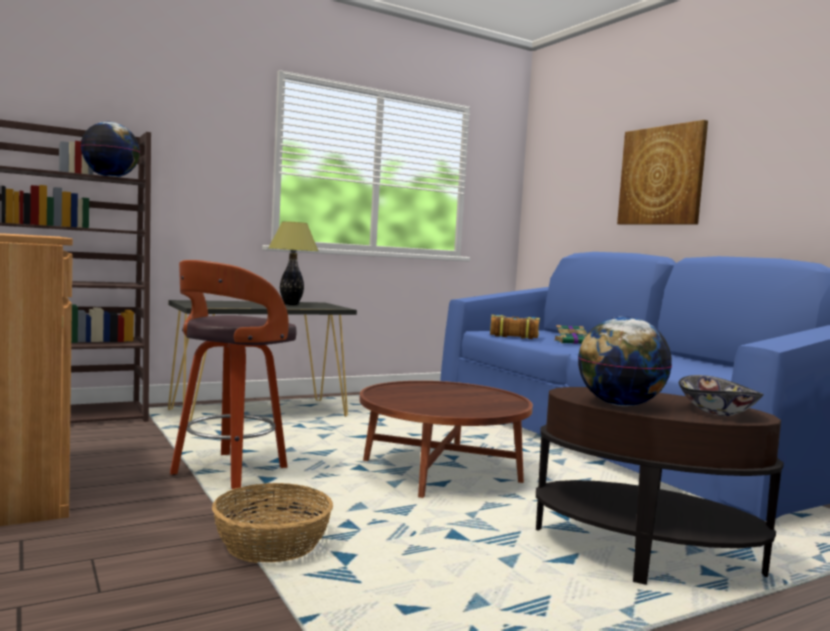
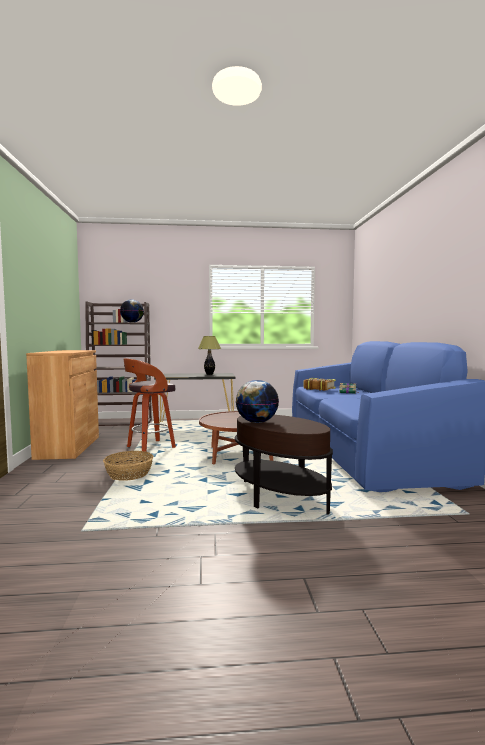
camera: 25 degrees right, 0 degrees up
(661, 176) = (400, 296): picture -> none
(718, 412) = (300, 427): bowl -> none

